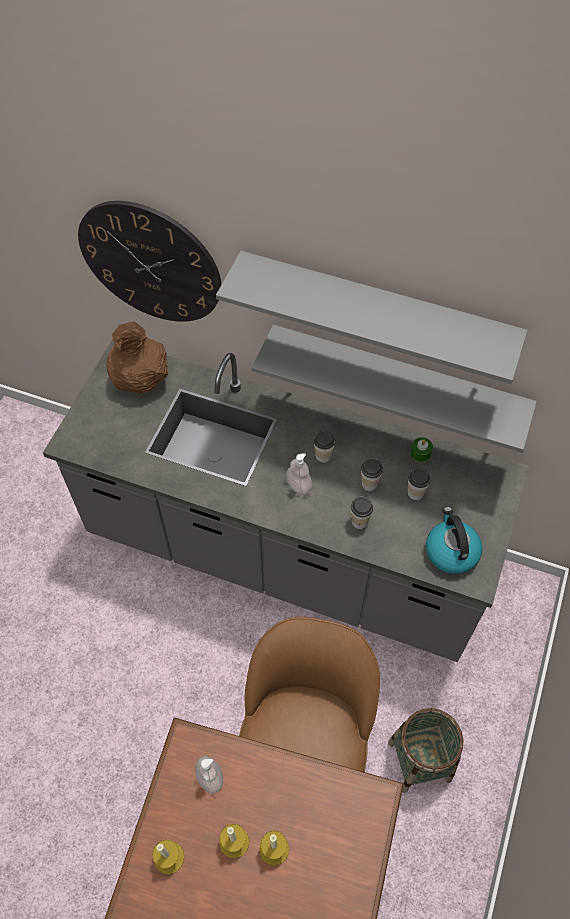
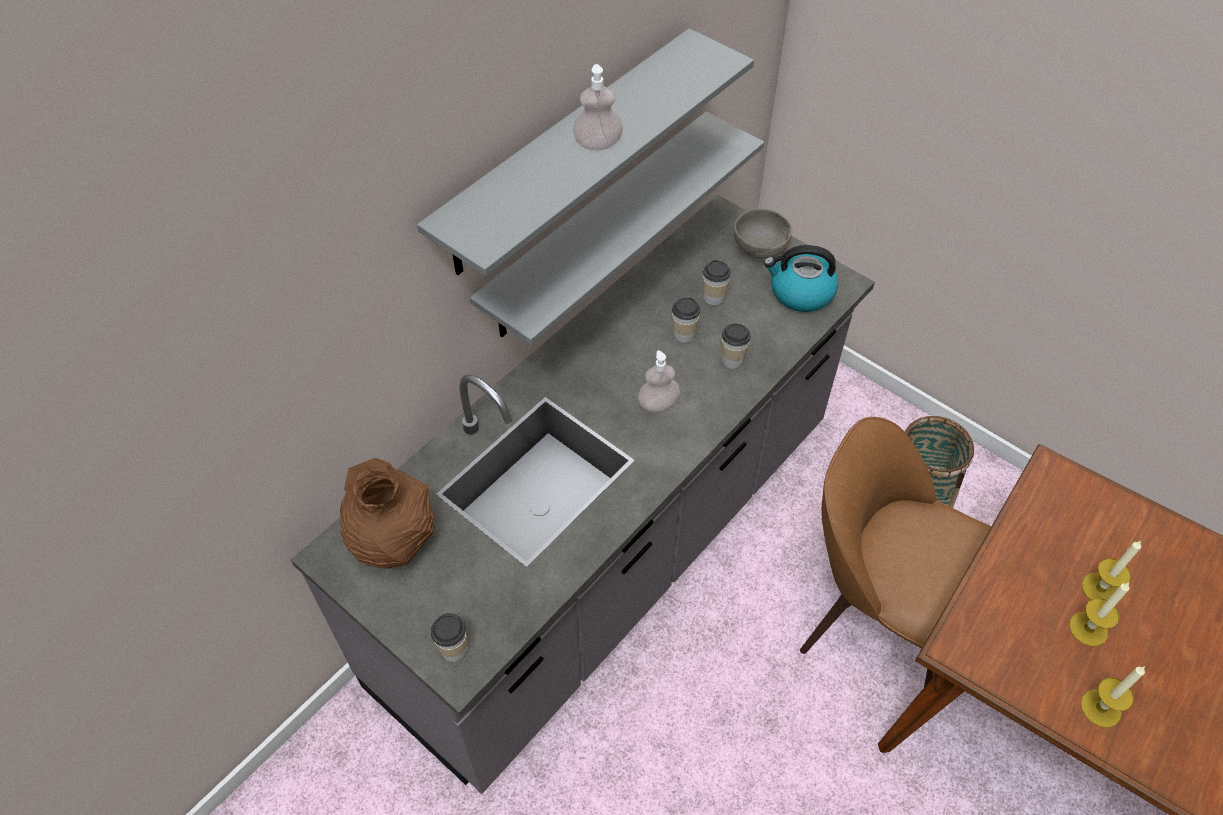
camera: 70 degrees left, 5 degrees down
(150, 263) = (308, 374): wall clock -> none
(210, 777) = (1006, 633): soap dispenser -> soap dispenser (598, 143)
(323, 456) = (624, 366): cup -> cup (454, 650)
(420, 453) = (661, 275): green candle -> none
(482, 511) = (759, 250): none -> grey bowl

